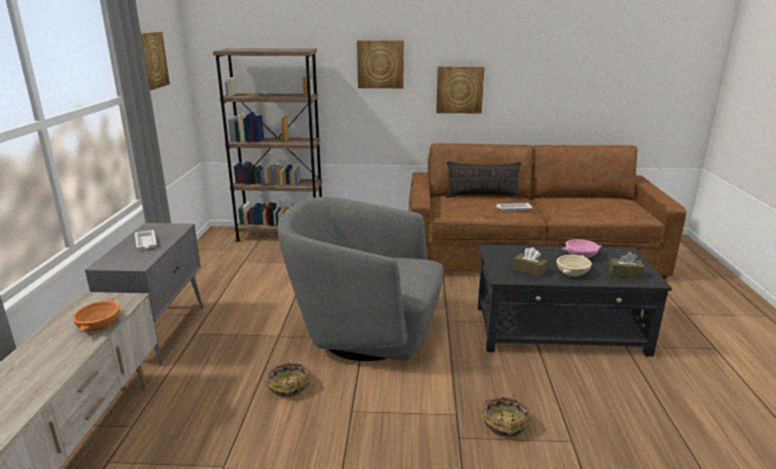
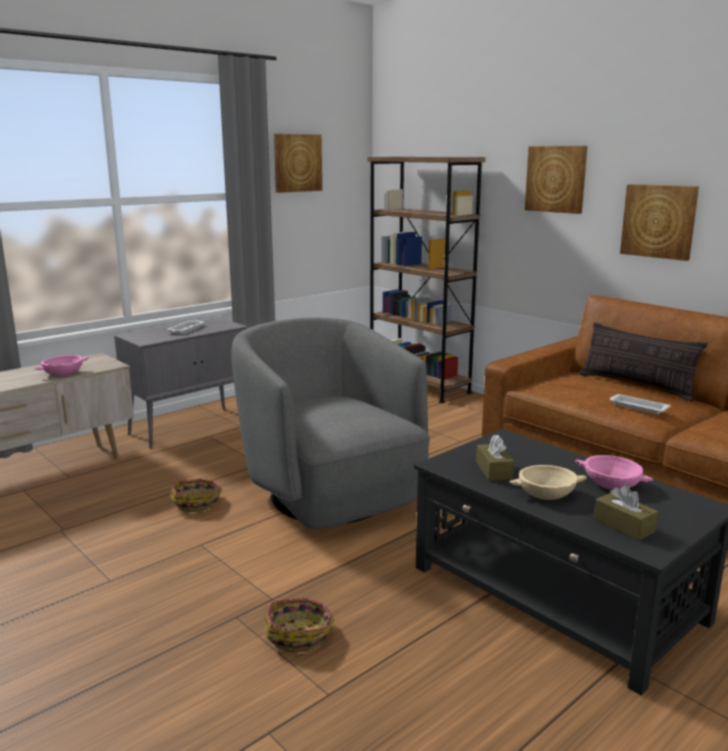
camera: 45 degrees right, 5 degrees down
(99, 325) = (63, 373): orange bowl -> pink bowl

